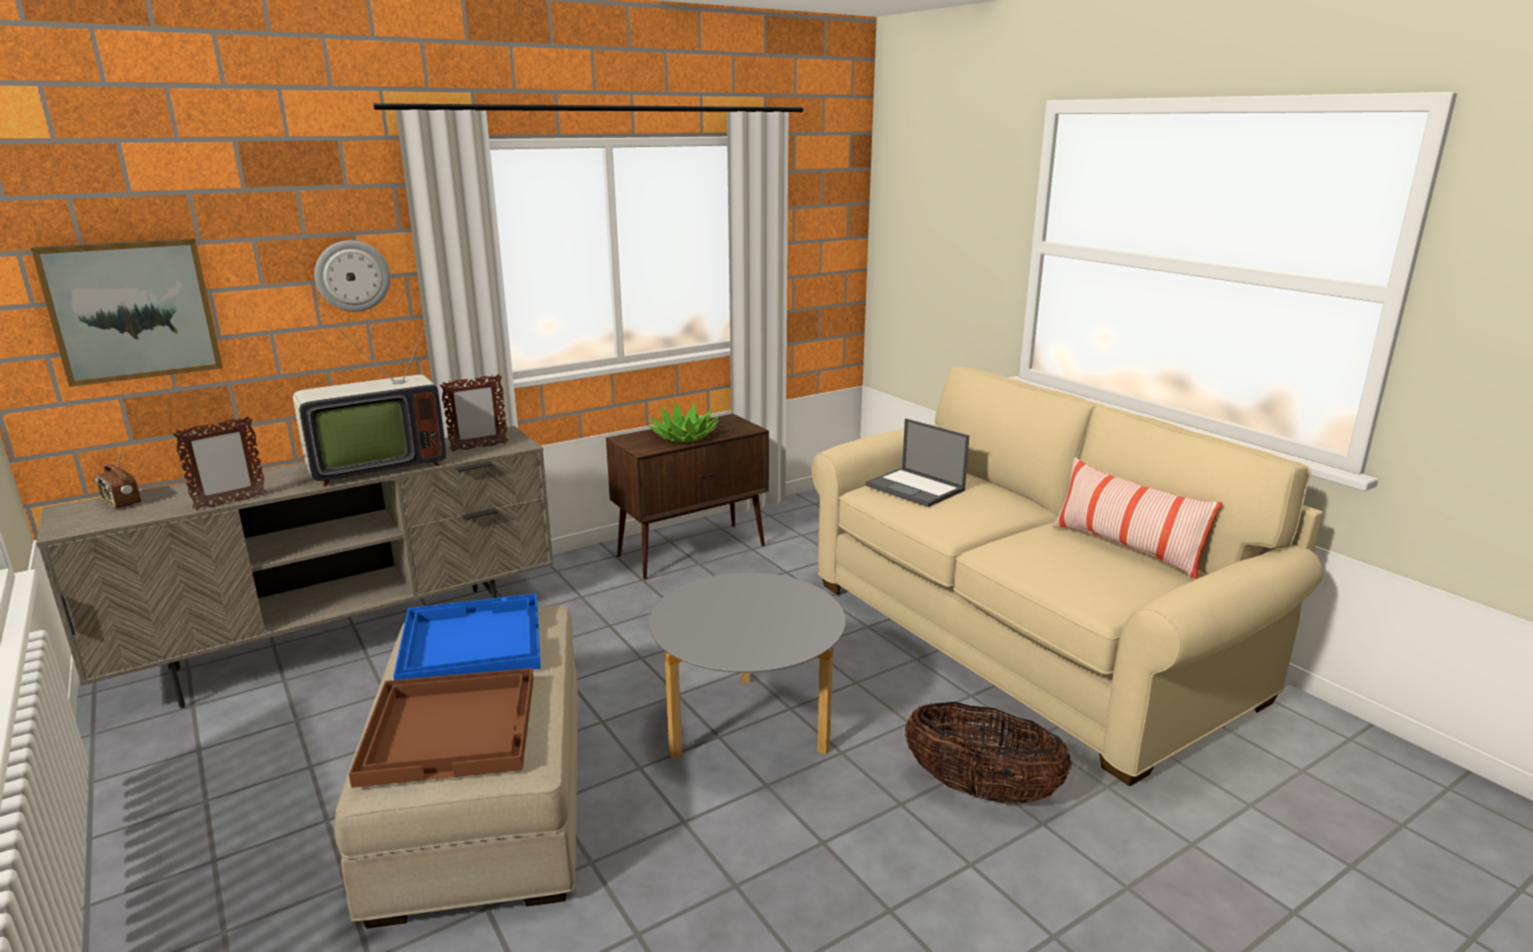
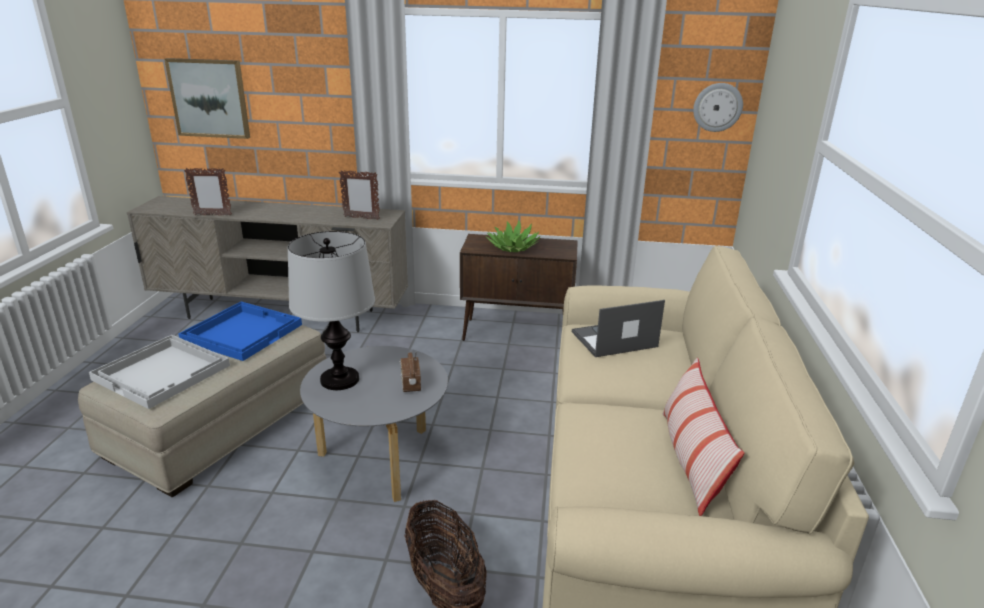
camera: 40 degrees right, 5 degrees up
(121, 502) = (181, 202): radio -> radio (410, 384)
(352, 276) = (321, 93): wall clock -> wall clock (717, 107)
(374, 467) = (297, 215): television -> none
(452, 728) = (163, 372): brown tray -> white tray
(707, 631) = (339, 379): none -> table lamp
(916, 488) = (613, 340): laptop -> laptop turned 75 degrees clockwise

